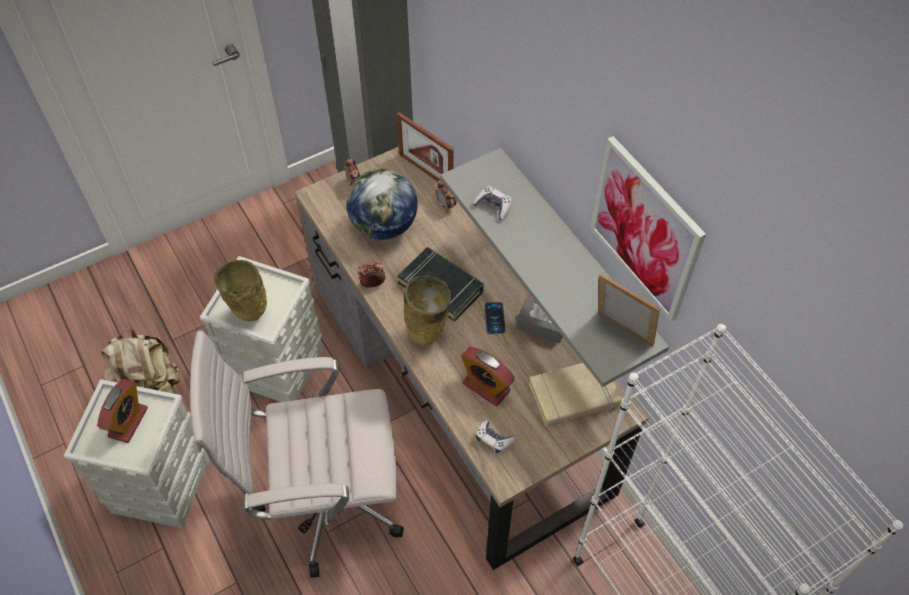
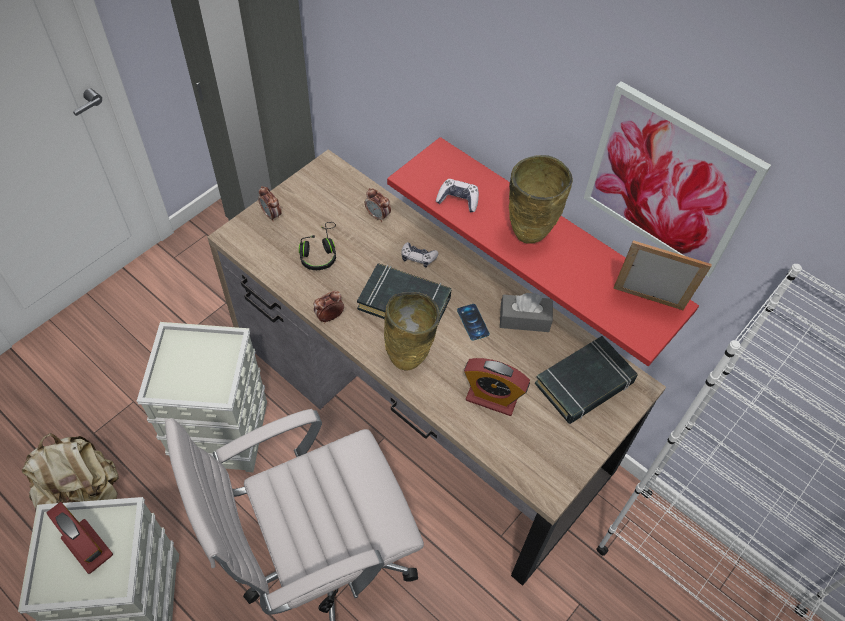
camera: 20 degrees left, 0 degrees up
(128, 422) = (87, 546): alarm clock -> alarm clock turned 45 degrees counterclockwise
(249, 315) = (193, 385): beige vase -> beige vase (527, 237)
(383, 226) = (319, 252): globe -> black headphones
(426, 171) = (344, 185): picture frame -> none
(493, 439) = (521, 453): game controller -> game controller (418, 257)
(574, 396) = (584, 383): beige book -> black book
(575, 258) = (554, 237): grey shelf -> red shelf

